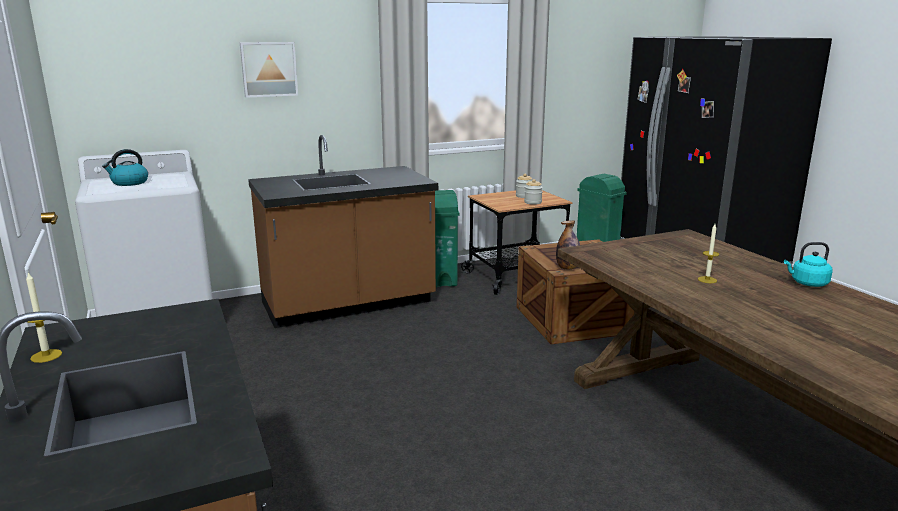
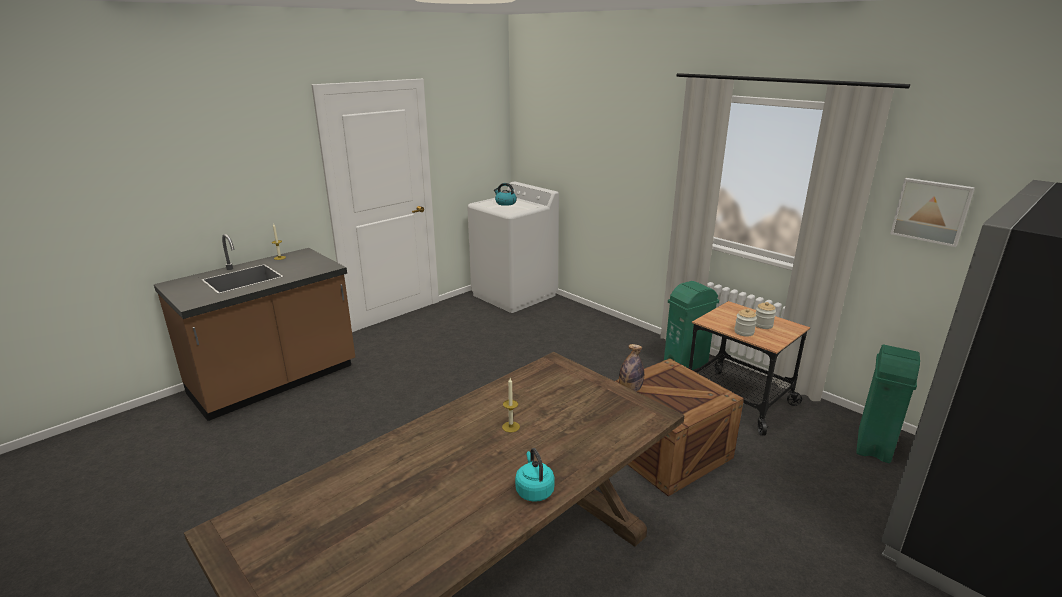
camera: 70 degrees right, 5 degrees up
(269, 69) = (611, 146): picture -> picture (931, 211)
(348, 304) = (597, 339): brown counter -> none

